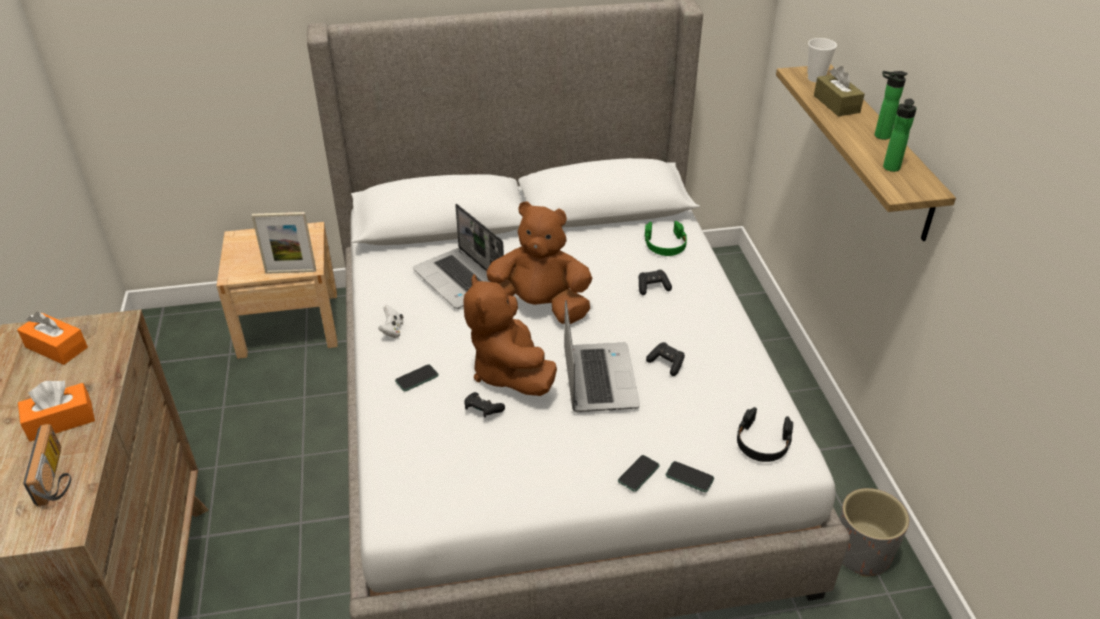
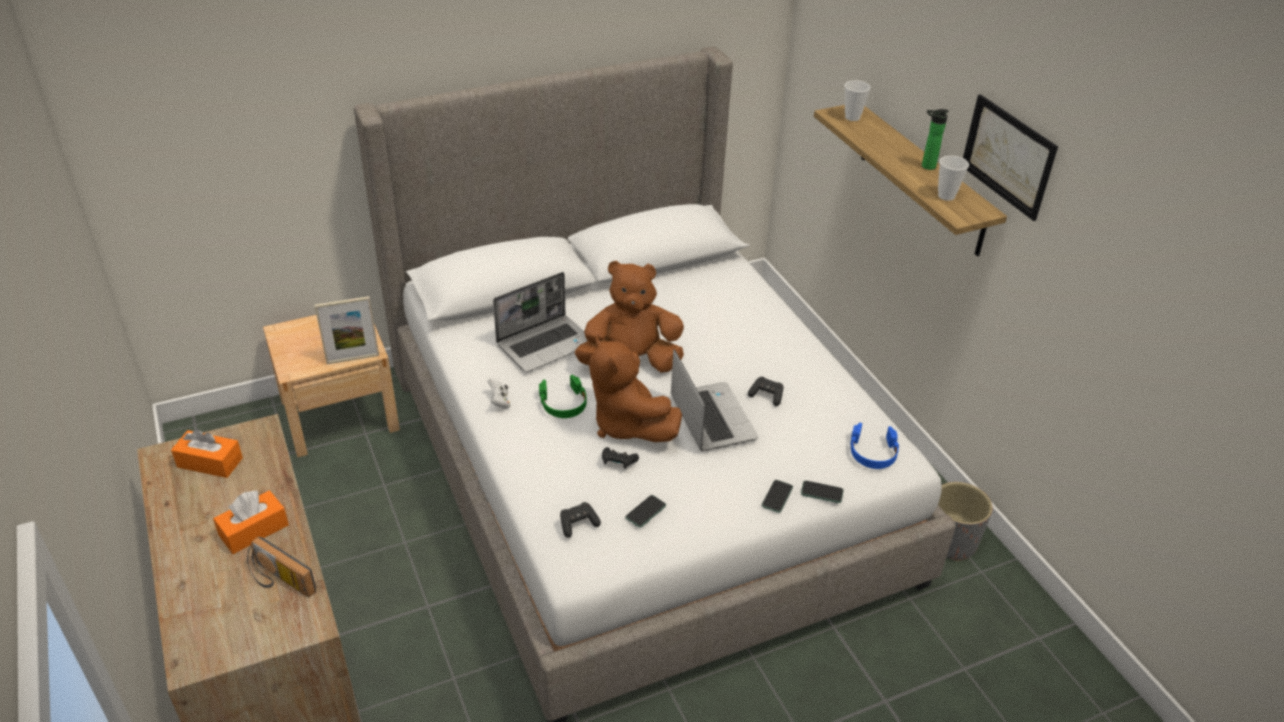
camera: 15 degrees left, 0 degrees up
(57, 476) = (279, 581): radio -> radio turned 150 degrees clockwise
(417, 378) = (542, 443): phone -> phone (645, 512)
(460, 280) = (546, 344): laptop -> laptop turned 75 degrees counterclockwise
(652, 287) = (729, 327): black game controller -> black game controller (578, 524)
(665, 245) = (726, 285): green headphones -> green headphones (563, 403)
(762, 442) = (873, 452): black headphones -> blue headphones
(836, 104) = (879, 140): brown tissue box -> none
(890, 169) = (946, 196): bottle -> cup
(962, 128) = (1008, 156): none -> picture

